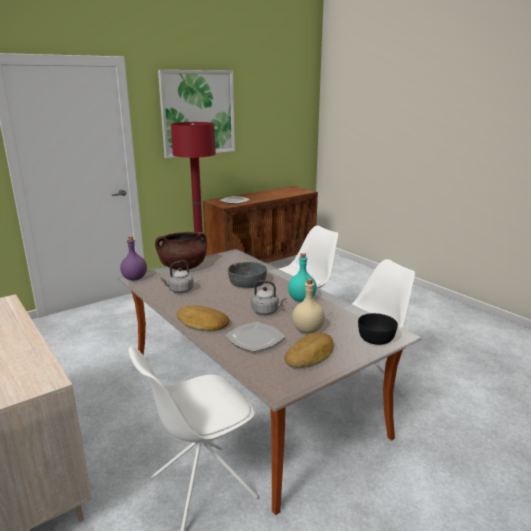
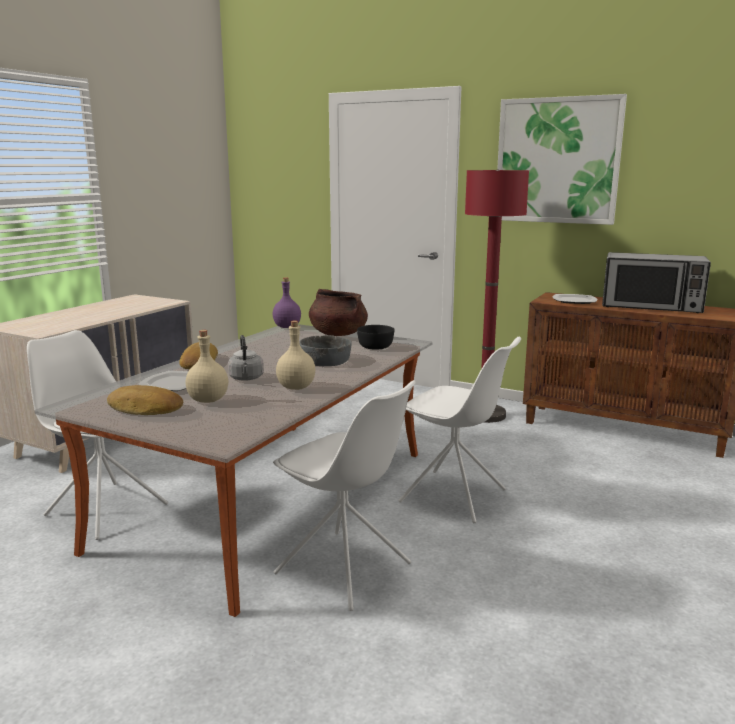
camera: 65 degrees right, 5 degrees down
(179, 290) = (272, 343): grey kettle -> none
(268, 195) = (651, 307): none -> microwave
(301, 299) = (296, 387): turquoise bottle -> beige bottle
(375, 338) = (204, 432): black bowl -> black bowl (375, 346)

